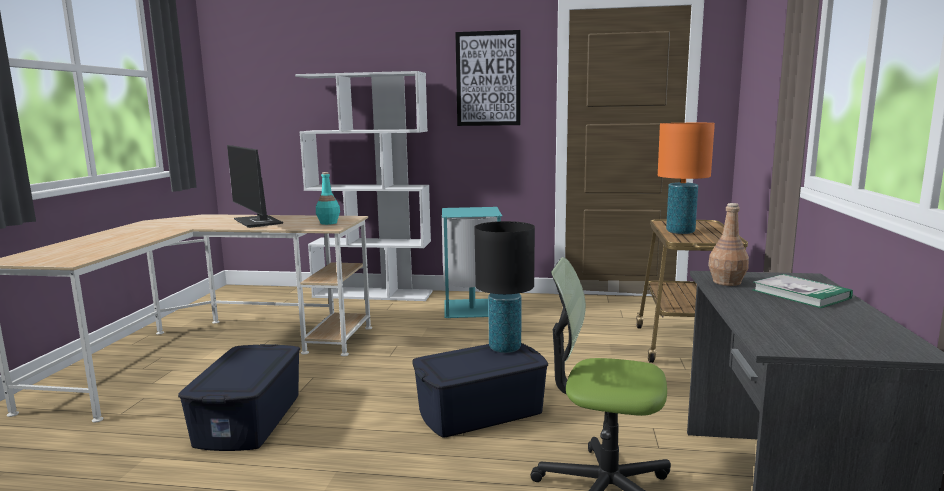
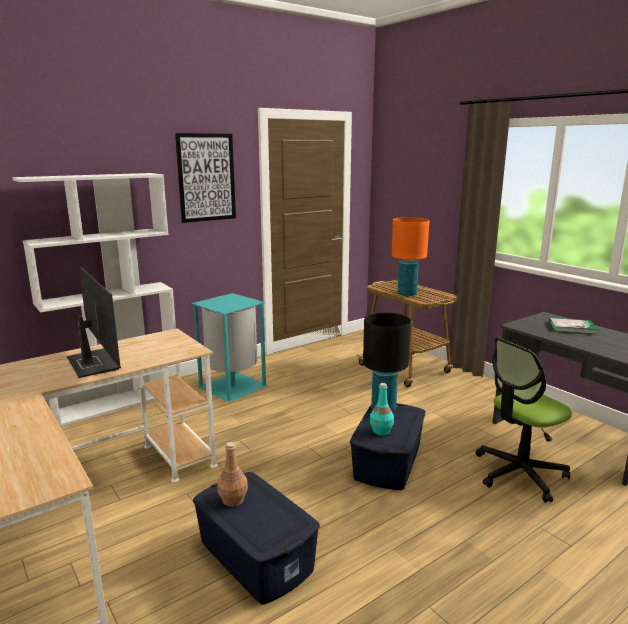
camera: 45 degrees left, 5 degrees up
(258, 222) = (92, 363): monitor -> monitor turned 135 degrees counterclockwise
(328, 223) = (171, 345): turquoise bottle -> turquoise bottle (381, 431)
(727, 282) = (534, 328): brown bottle -> brown bottle (233, 500)

